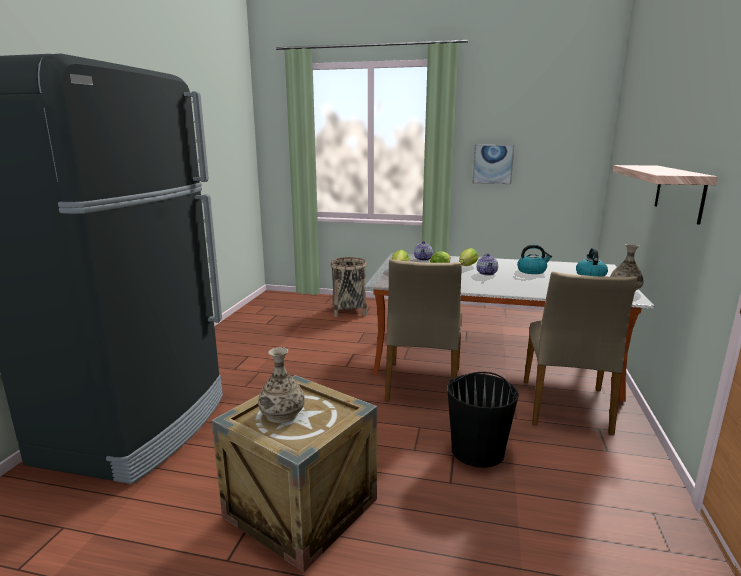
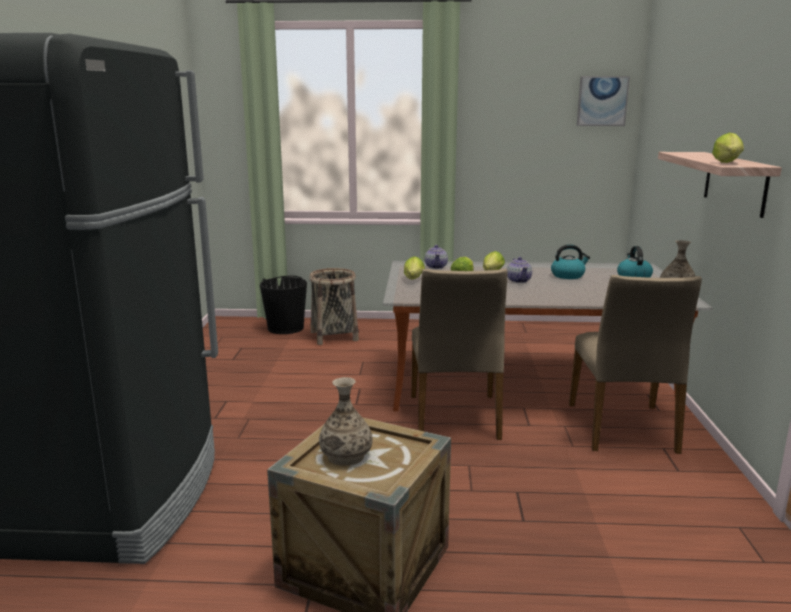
camera: 10 degrees left, 0 degrees up
(478, 450) = (542, 484): black bucket -> black bucket (286, 328)
(493, 164) = (503, 148): picture -> picture (602, 101)
(666, 173) = (727, 163): none -> lettuce

